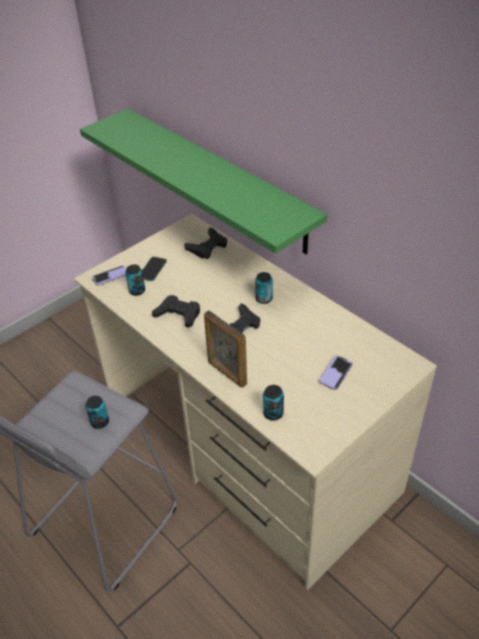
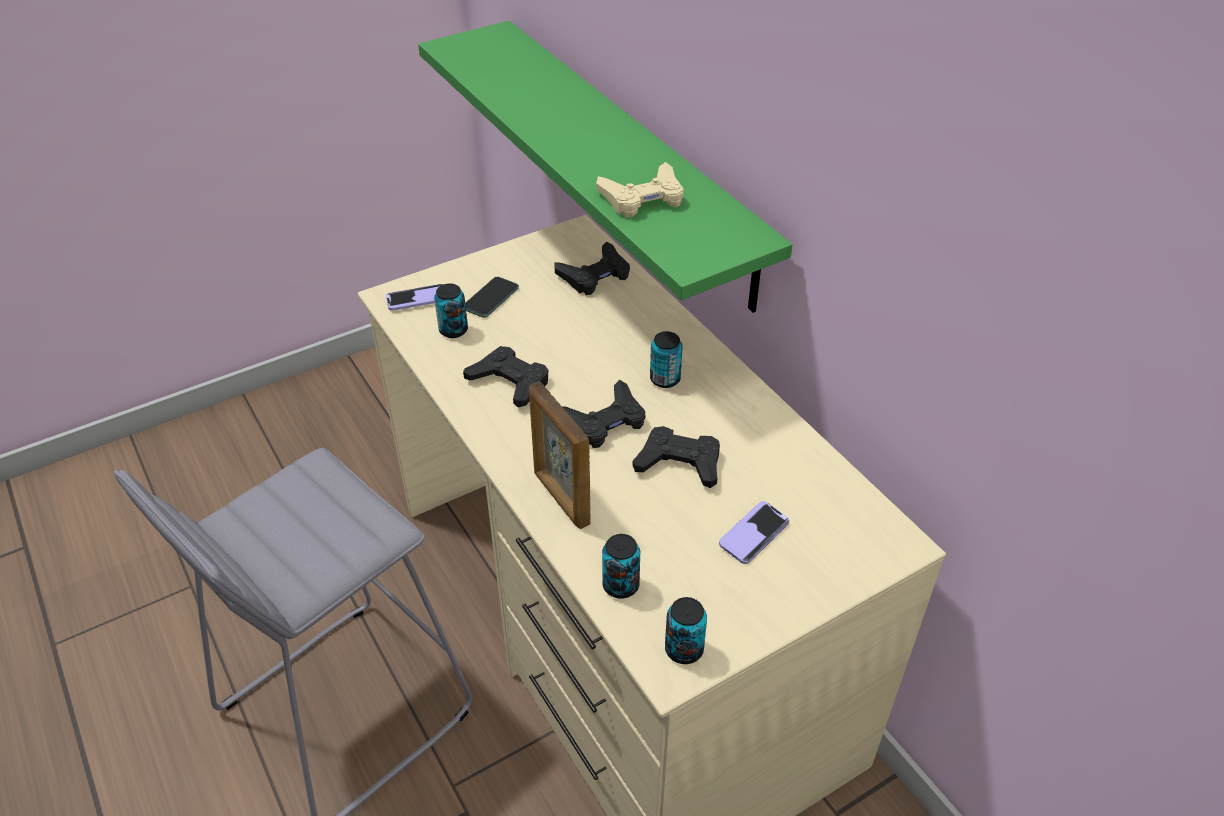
camera: 10 degrees right, 0 degrees up
(100, 422) = (334, 543): can -> can (684, 649)
(239, 200) = (643, 198): none -> beige game controller
(285, 342) = (679, 463): none -> black game controller

